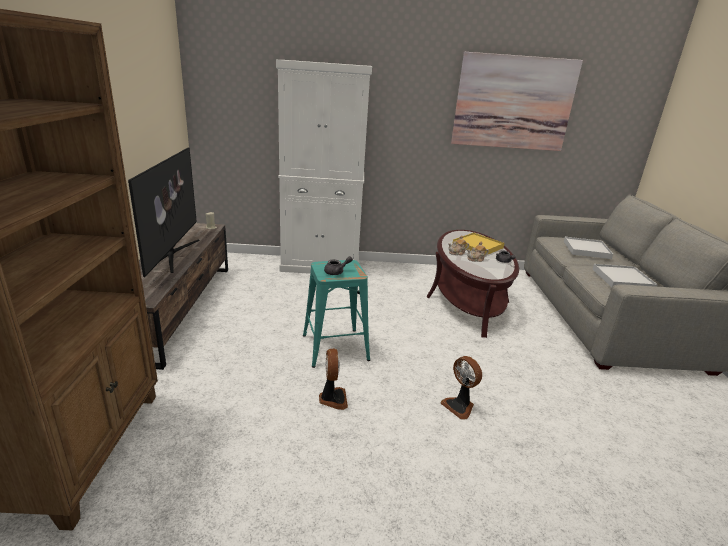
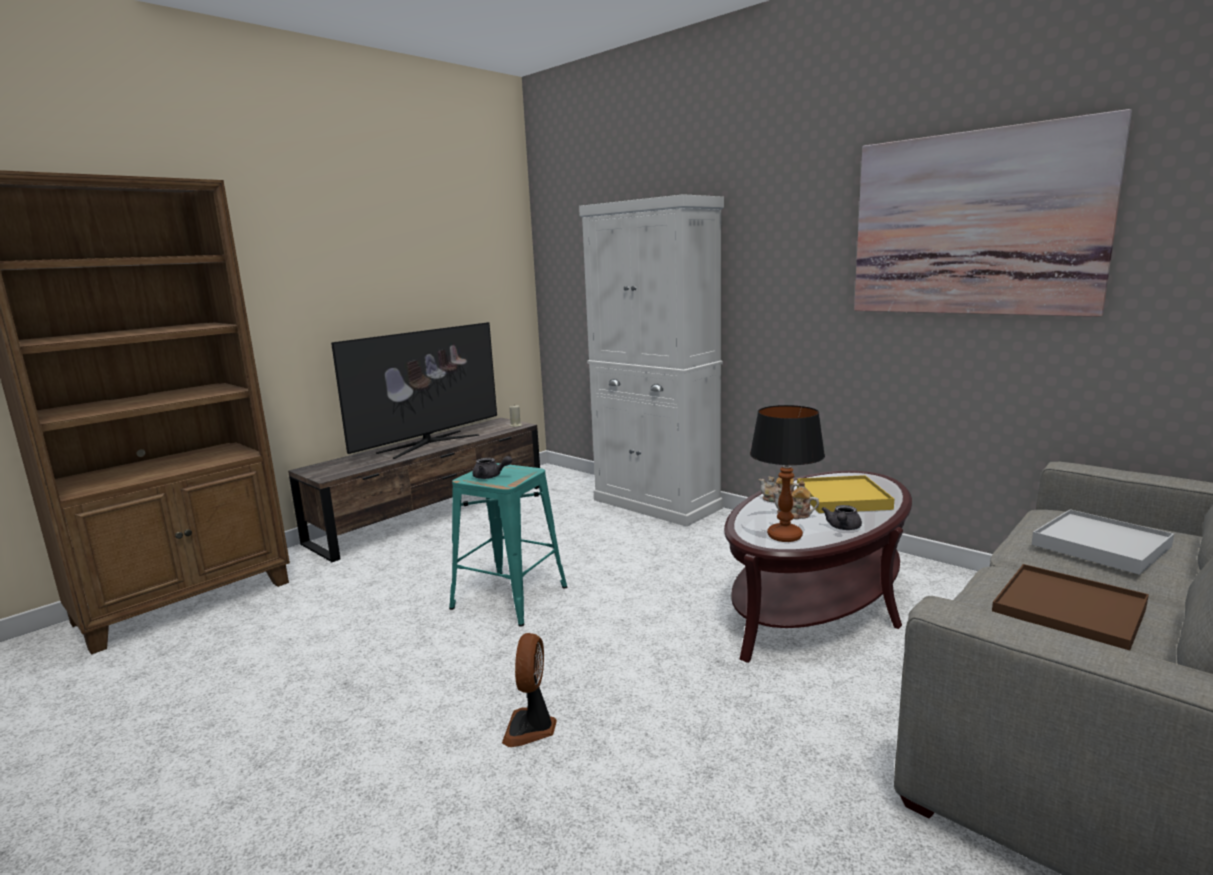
camera: 45 degrees right, 10 degrees down
(332, 399) = (410, 648): fan -> none
(493, 271) = (785, 536): none -> table lamp
(622, 279) = (1068, 613): white tray -> brown tray

